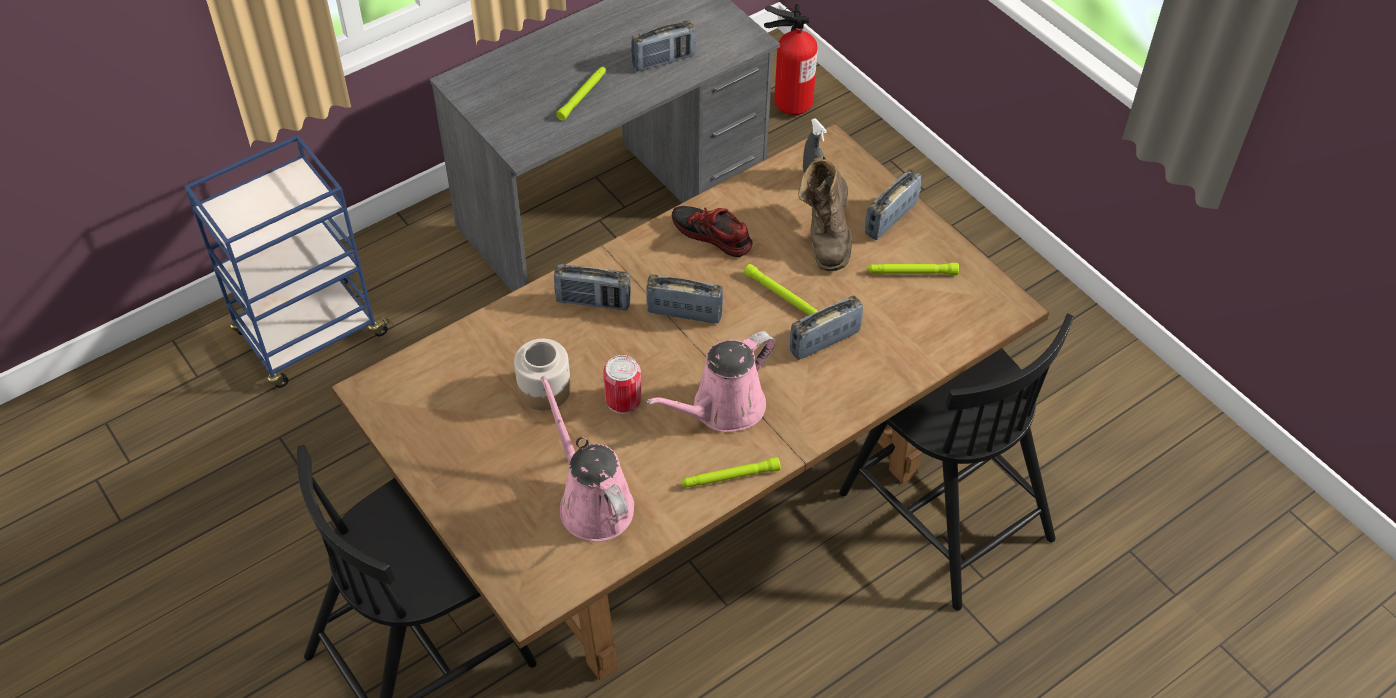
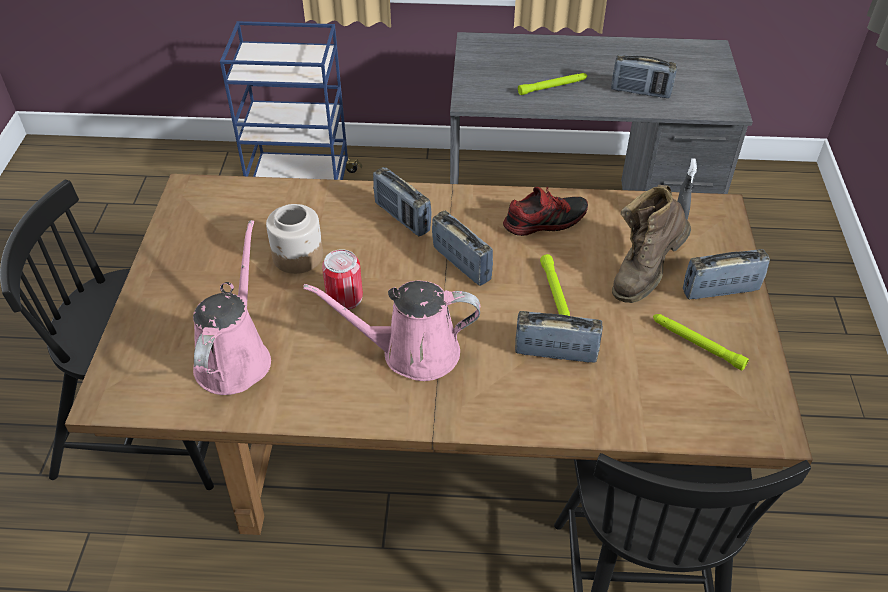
camera: 40 degrees right, 5 degrees down
(711, 236) = (544, 221): shoe -> shoe turned 90 degrees clockwise
(729, 477) = (357, 409): green flashlight -> none
(790, 102) = (781, 215): fire extinguisher -> none

